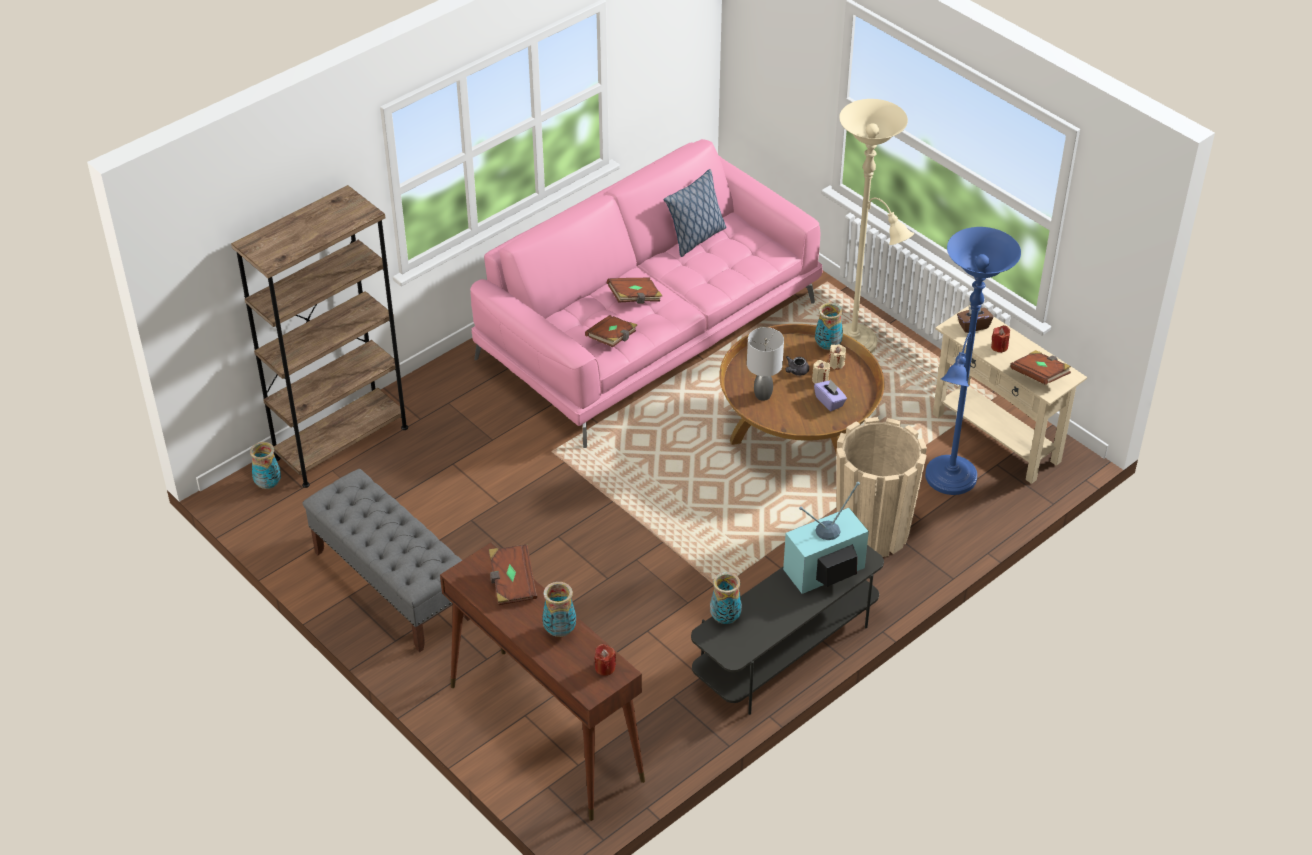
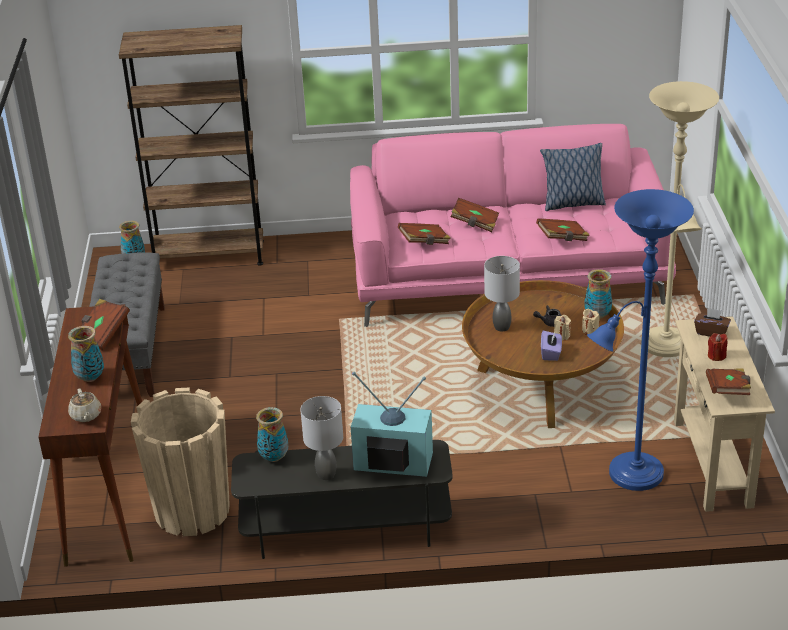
camera: 40 degrees right, 10 degrees down
(605, 668) = (86, 415): red candle -> beige teapot
(727, 280) = (562, 238): none -> brown book
(785, 610) = (326, 475): none -> grey table lamp
(872, 531) = (519, 481): beige planter -> beige planter (192, 511)

